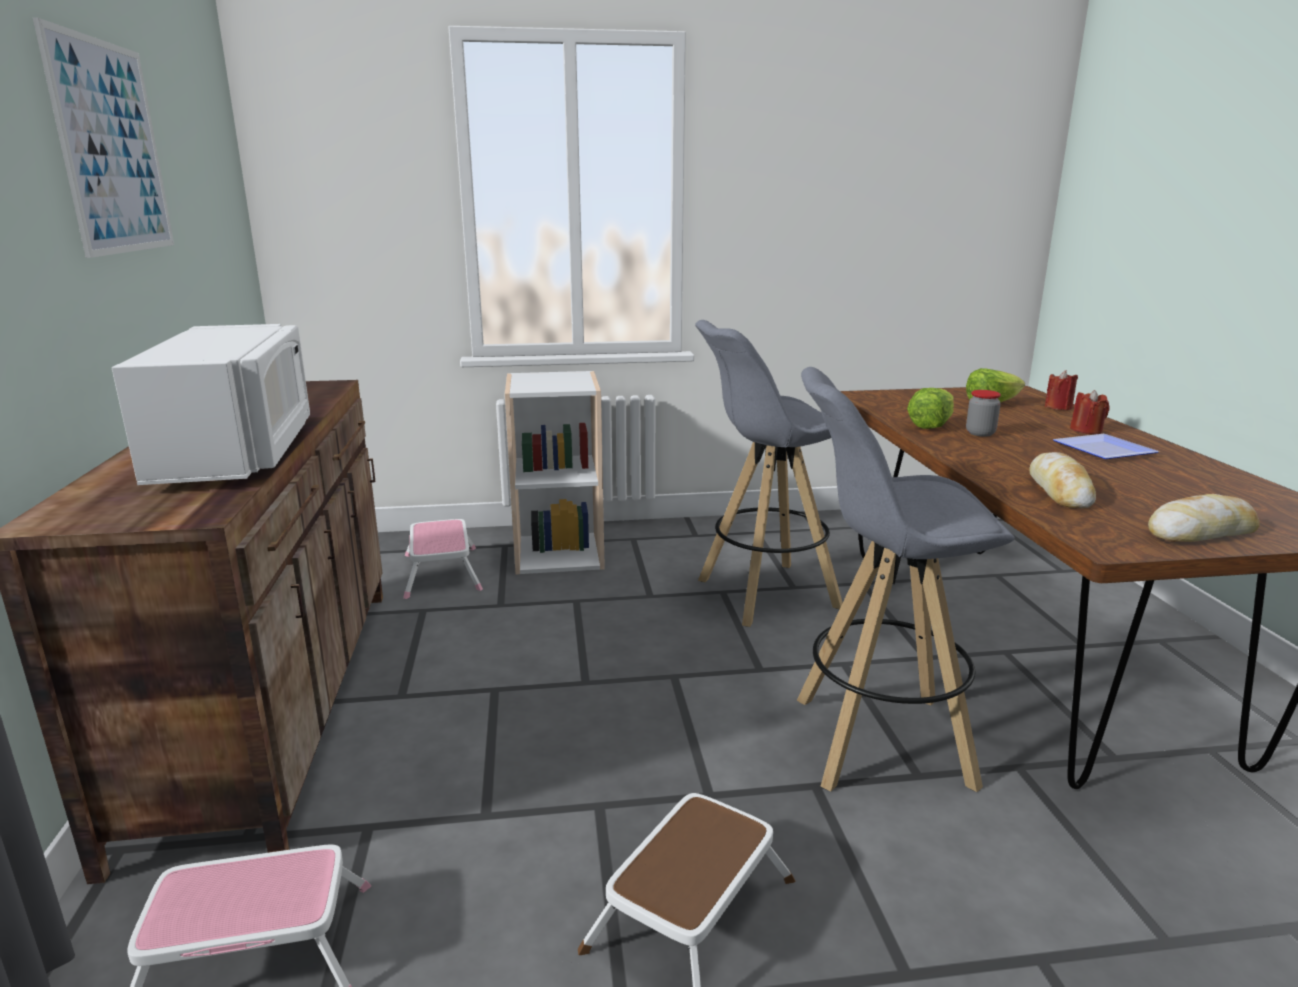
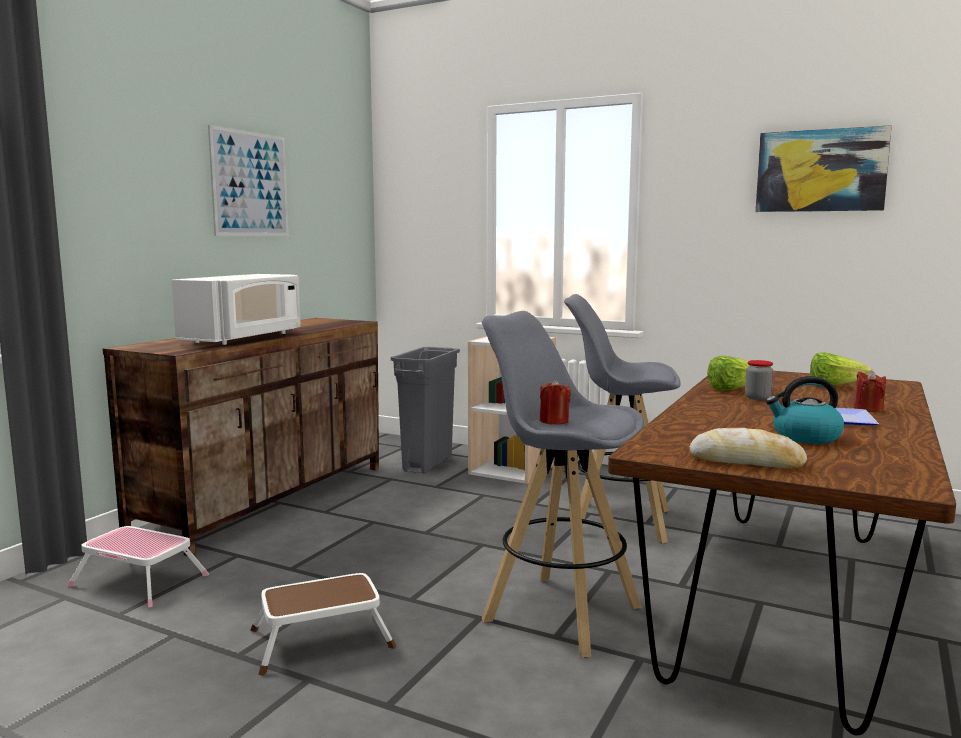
camera: 35 degrees right, 10 degrees down
(441, 572) = (427, 464): pink step ladder -> grey trash can
(891, 152) = (820, 171): none -> picture
(1058, 407) = (896, 395): red candle -> red candle (554, 421)
(1059, 491) = (709, 429): bread -> none
(1147, 482) = (805, 437): none -> kettle

